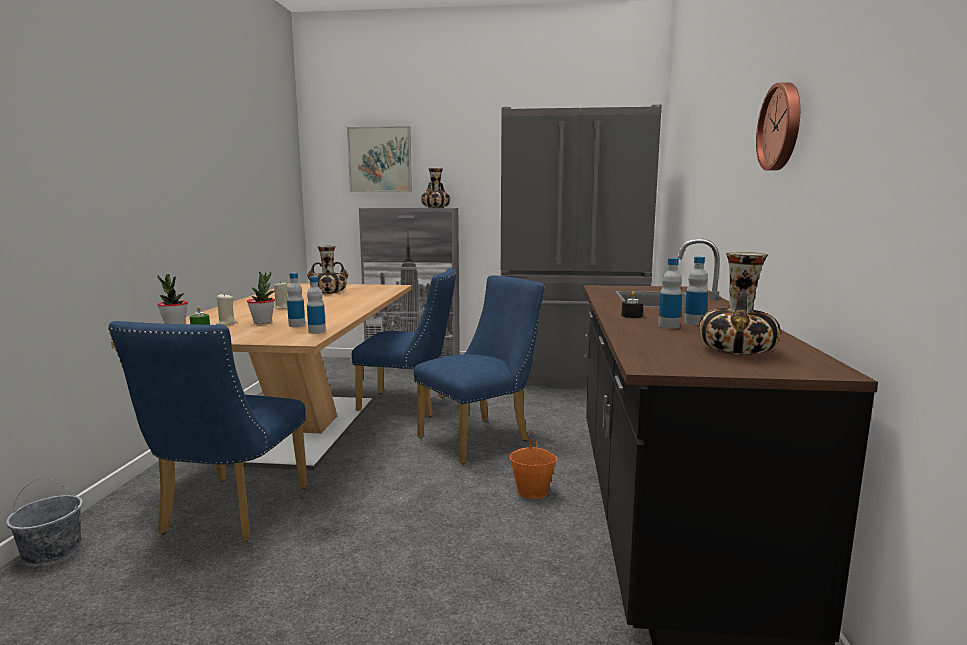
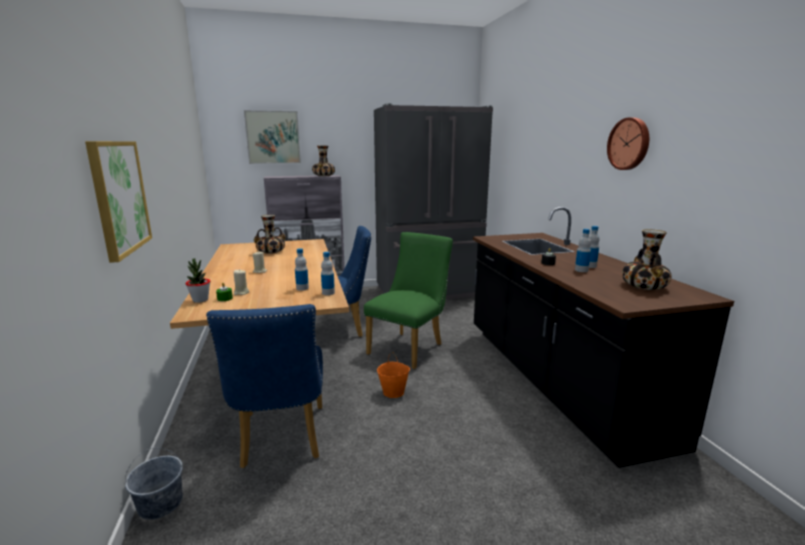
camera: 20 degrees left, 5 degrees up
(75, 192) = (119, 197): none -> picture
(262, 322) = (269, 288): potted plant -> none
(481, 438) = (409, 347): blue chair -> green chair
(533, 491) = (474, 380): orange bucket -> orange bucket (393, 392)

